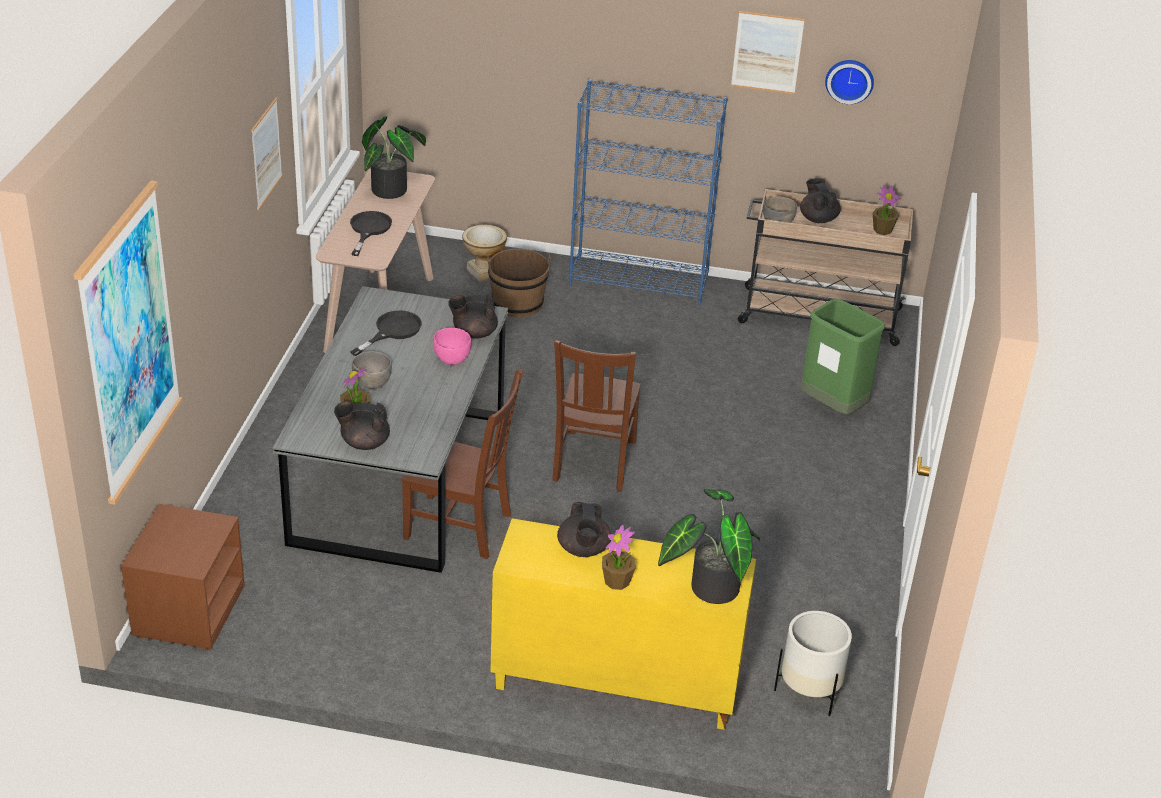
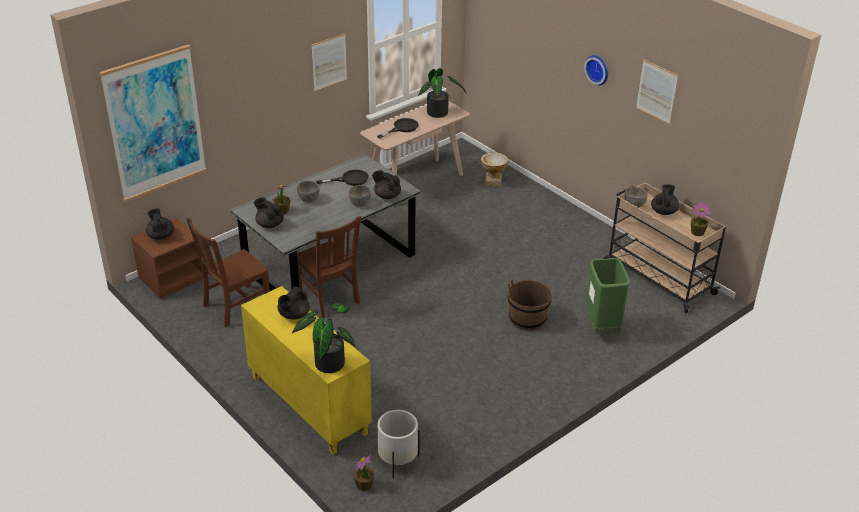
camera: 40 degrees right, 0 degrees up
(171, 542) = (160, 236): none -> black teapot
(452, 359) = (360, 203): pink bowl -> grey bowl
(517, 303) = (491, 204): brown bucket -> brown bucket (527, 319)
(593, 463) = (431, 297): brown chair -> brown chair (235, 306)
(617, 581) = (289, 337): potted plant -> potted plant (364, 485)
(639, 281) = (573, 218): blue bookcase -> none
(849, 80) = (700, 125): wall clock -> wall clock (598, 69)

